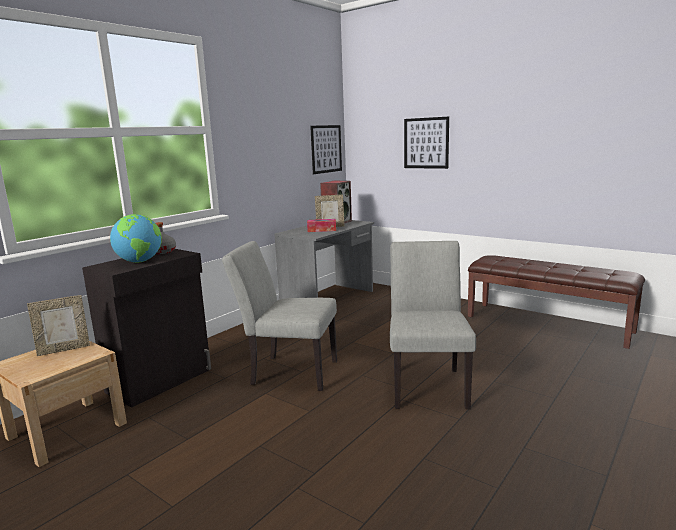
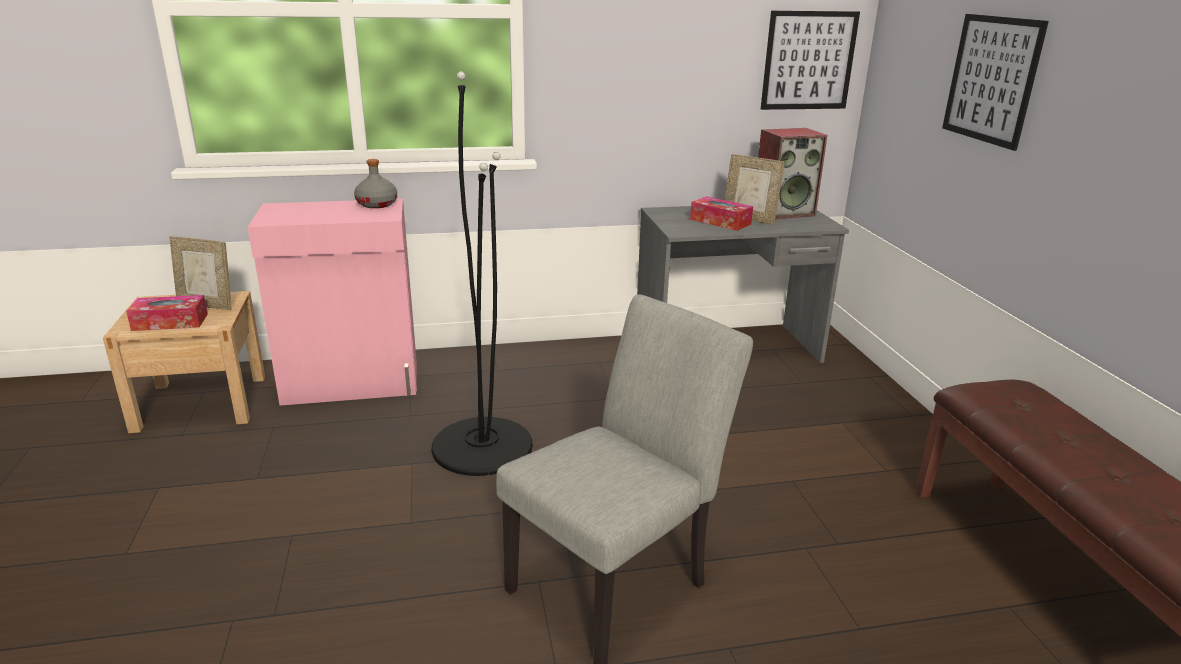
camera: 40 degrees right, 10 degrees up
(58, 364) = (170, 322): none -> tissue box
(140, 261) = (318, 213): globe -> none
(161, 380) = (352, 384): black cabinet -> pink cabinet
(288, 372) = (482, 446): grey chair -> black floor lamp

